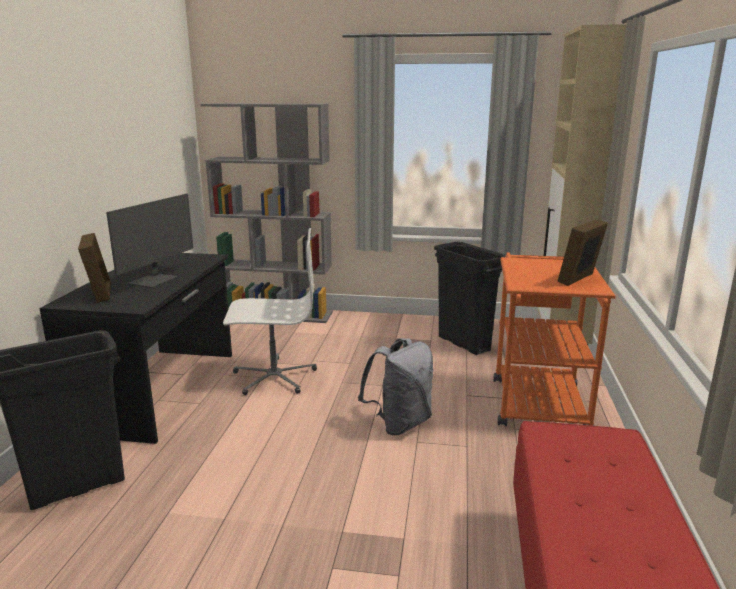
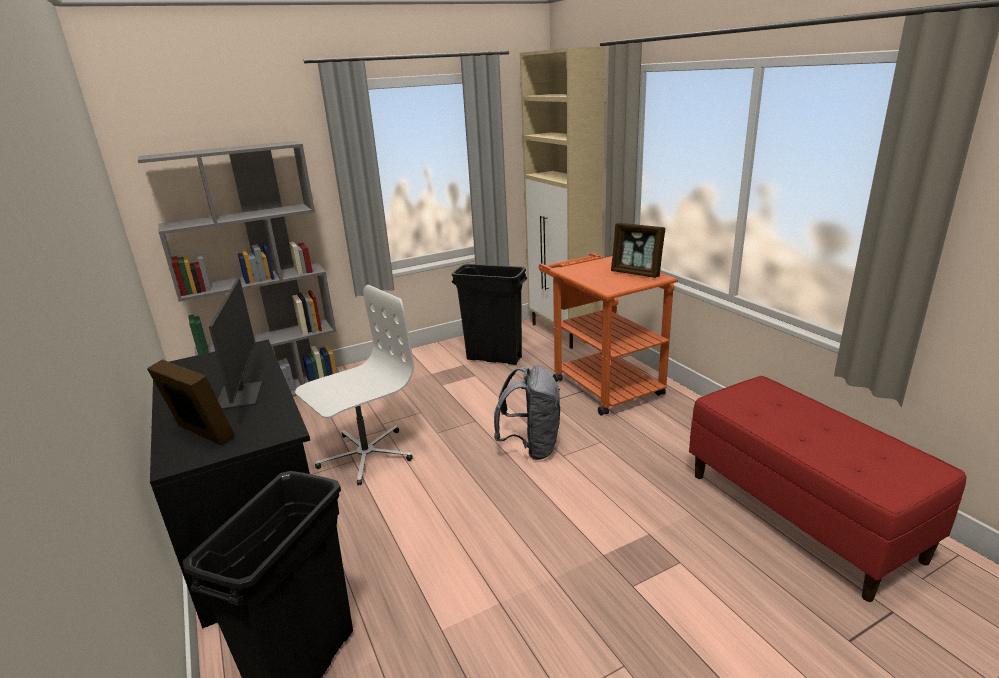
camera: 35 degrees left, 5 degrees up
(579, 279) = (636, 273): picture frame -> picture frame turned 60 degrees counterclockwise

